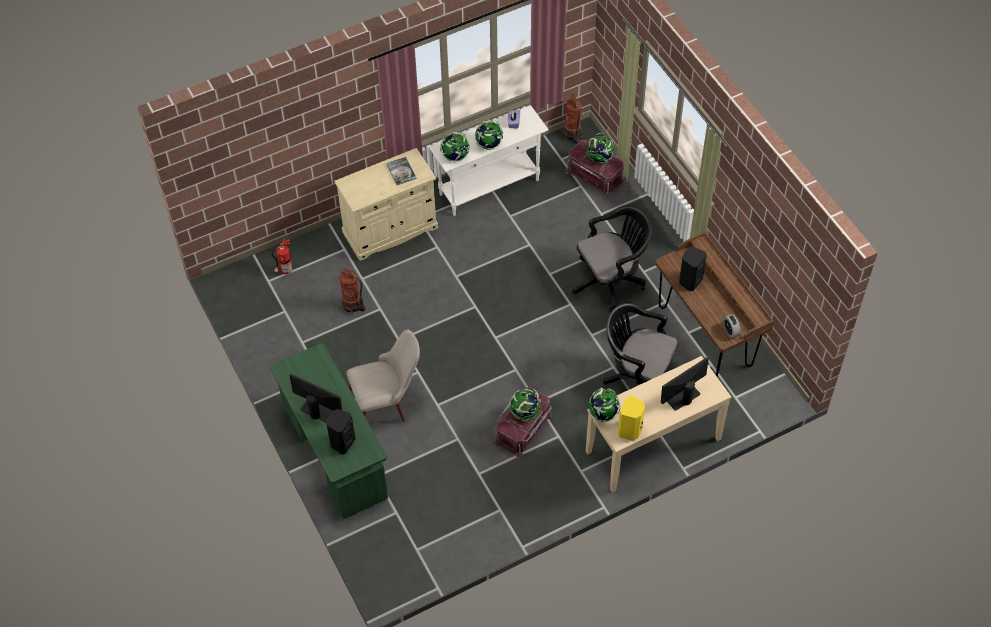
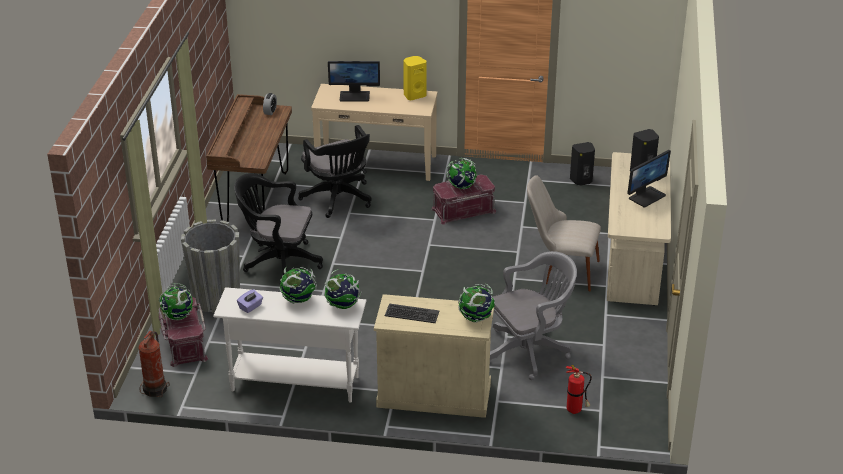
camera: 145 degrees left, 20 degrees down
(319, 409) = (646, 196): monitor -> monitor turned 105 degrees counterclockwise
(334, 452) = (633, 260): green desk -> beige desk
(353, 305) = (530, 350): fire extinguisher -> grey office chair
(401, 171) = (411, 314): book -> keyboard
(603, 414) = (423, 109): globe -> globe (476, 318)
(617, 222) = (216, 298): none -> grey planter
(689, 281) = (257, 146): black speaker -> black speaker (581, 180)

